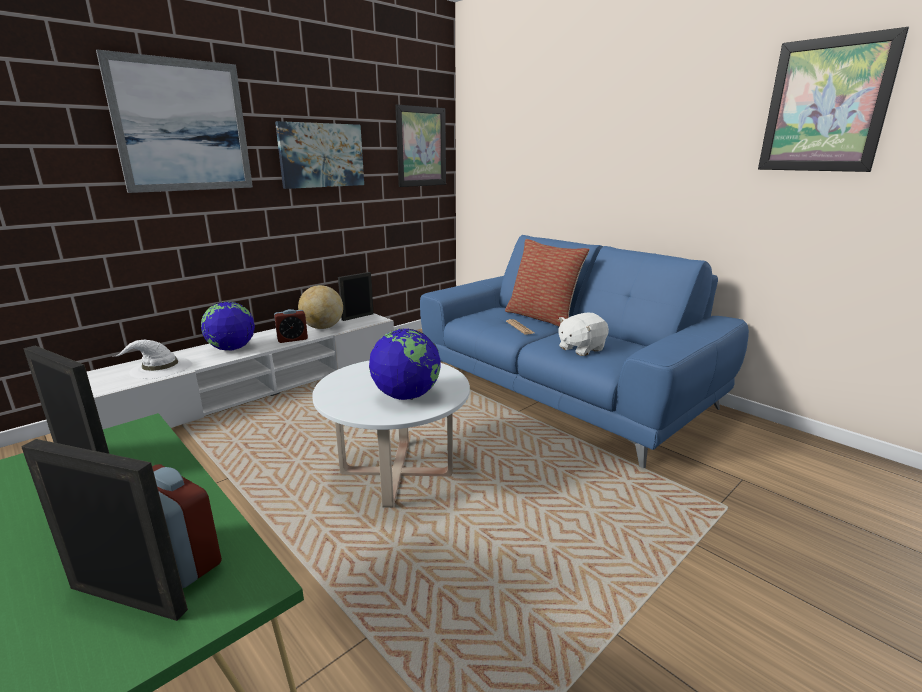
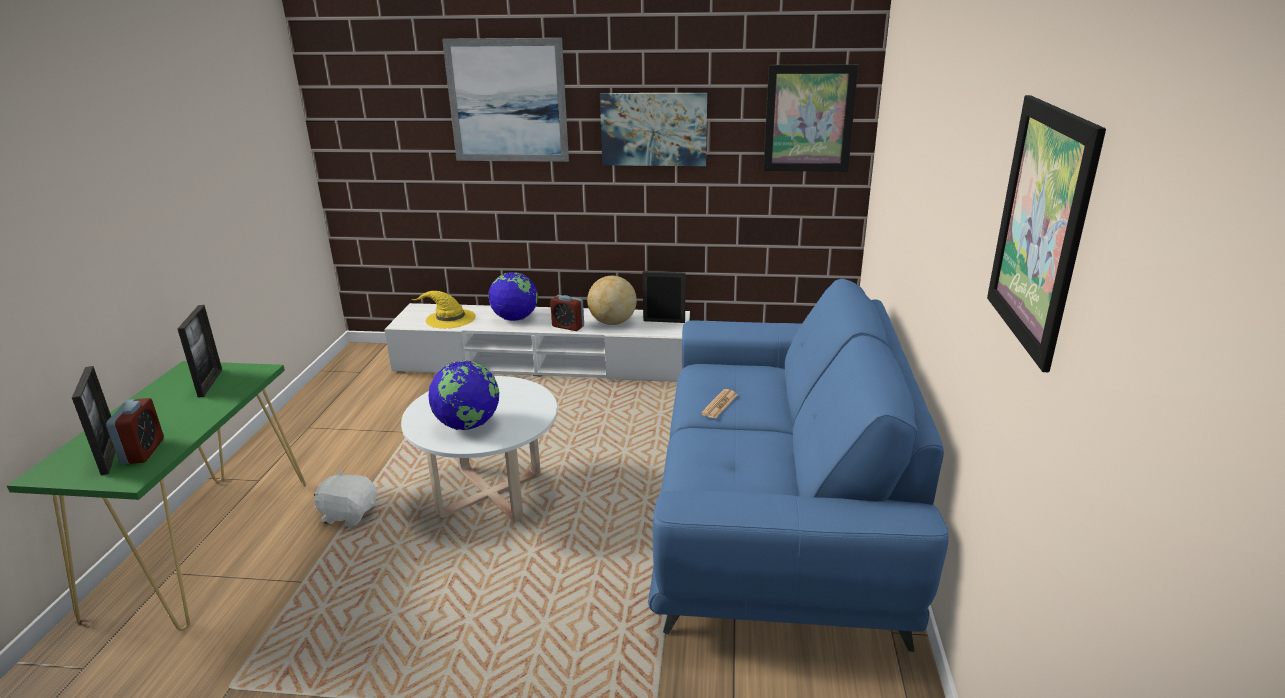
camera: 50 degrees right, 5 degrees up
(160, 368) = (449, 318): white hat -> yellow hat
(542, 317) = (779, 403): pillow -> none
(580, 349) = (712, 460): white plush toy -> white plush toy (349, 514)

